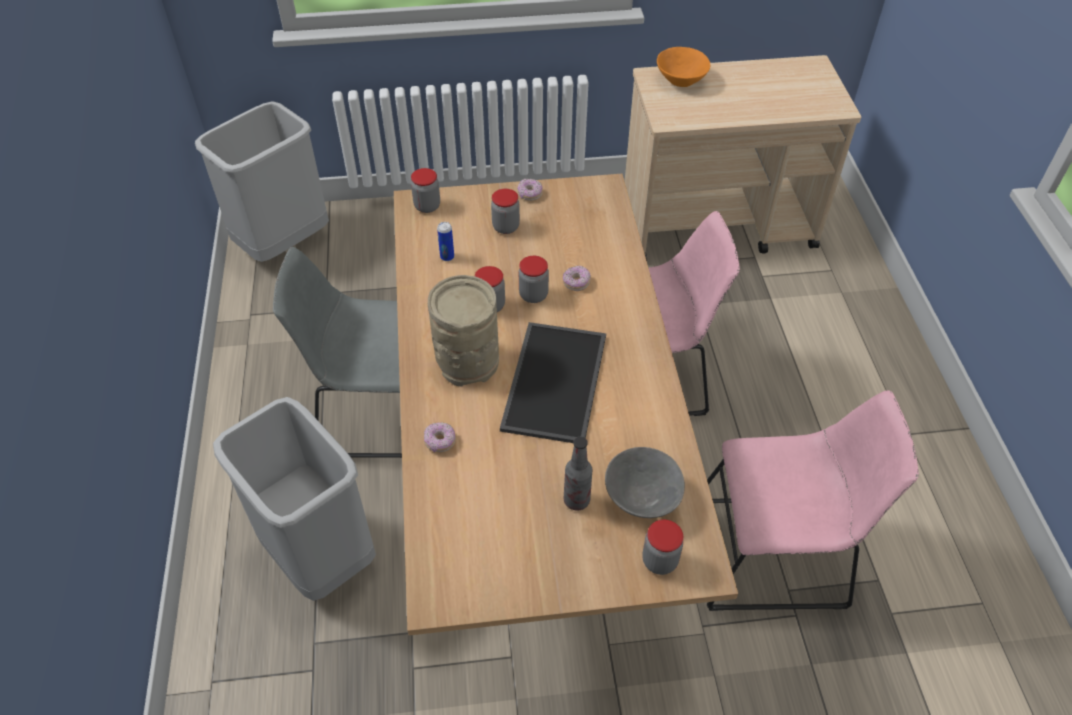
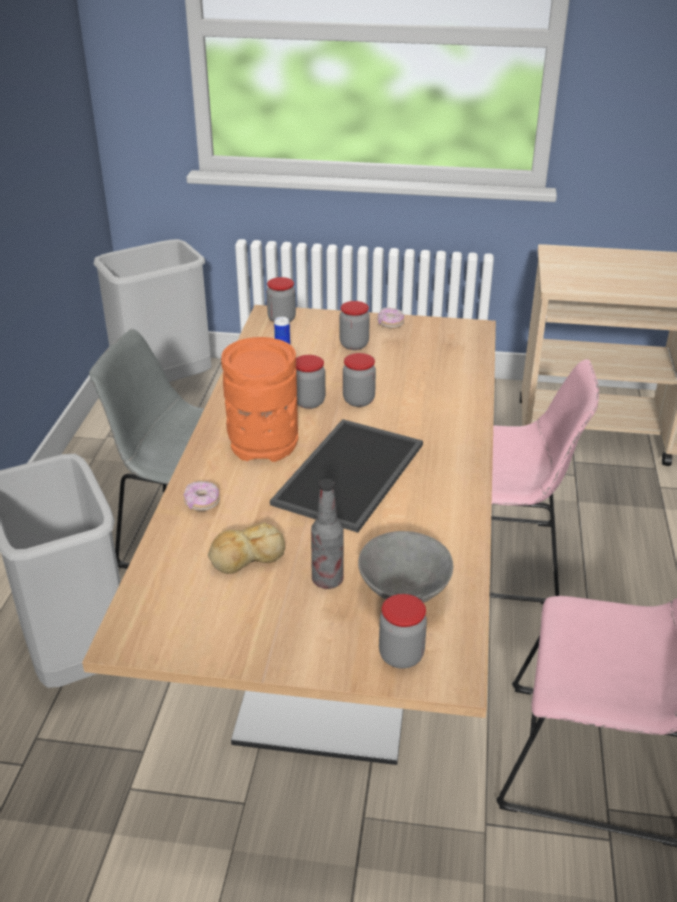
camera: 15 degrees right, 15 degrees down
(467, 361) = (263, 442): beige vase -> orange vase
(501, 491) = (246, 557): none -> bread
(576, 283) = (409, 397): donut -> none
(681, 82) = (586, 259): orange bowl -> none

